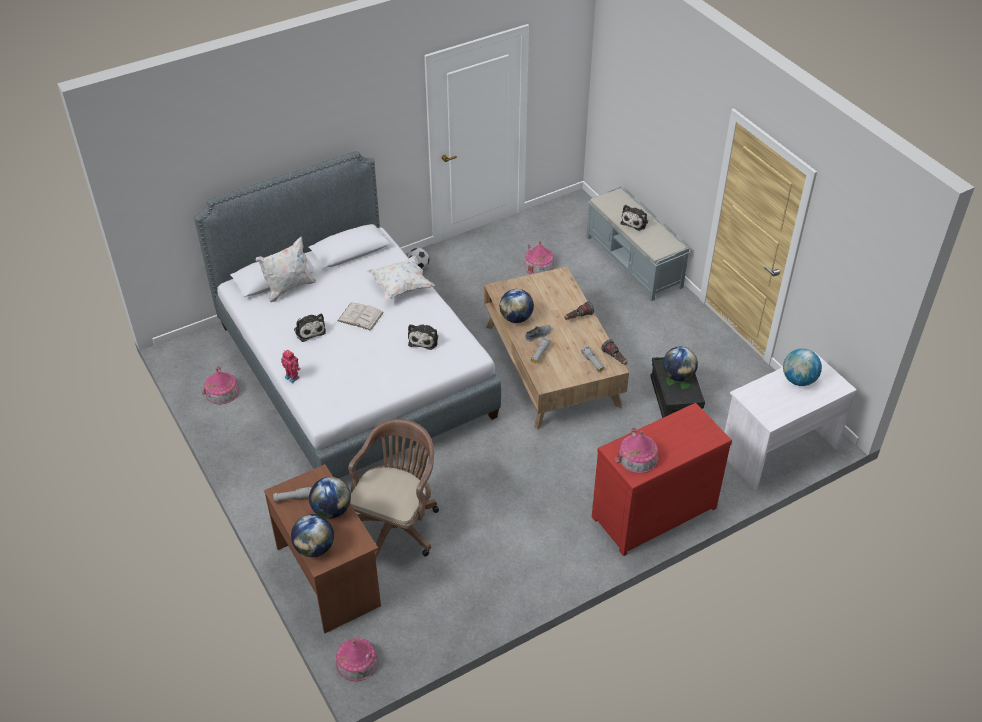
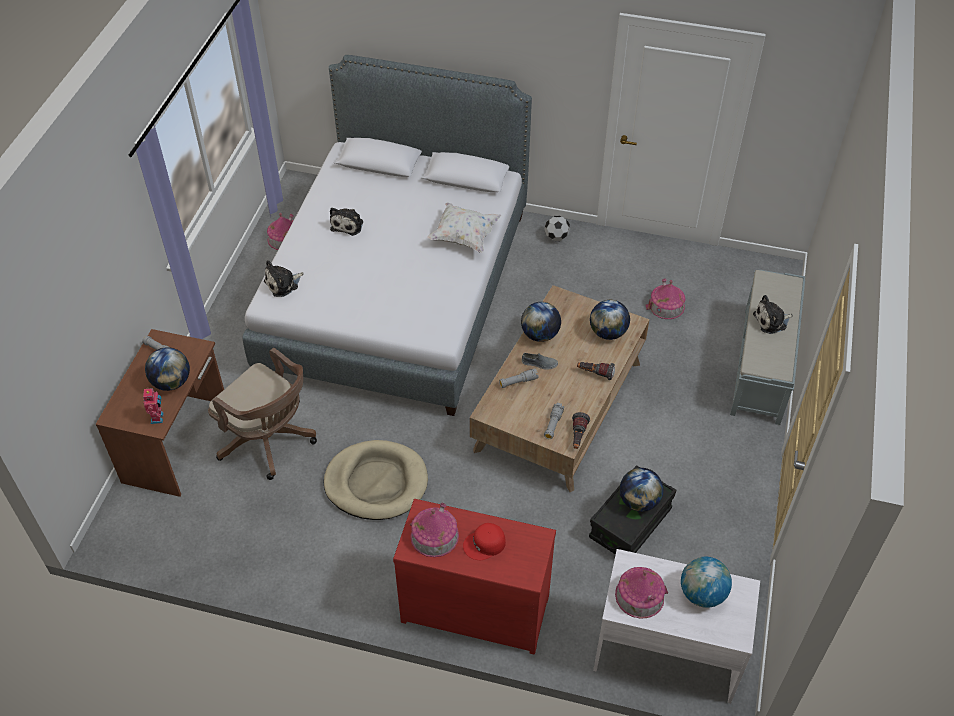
camera: 45 degrees right, 5 degrees up
(289, 288) = (379, 178): white pillow -> none
(293, 377) = (288, 254): toy robot -> toy robot (158, 418)
(315, 548) = (124, 402): globe -> globe (608, 332)
(357, 662) = (113, 525): toy house -> toy house (639, 595)
(360, 316) = (399, 240): white book -> none
(396, 524) = (270, 442): brown office chair -> brown office chair turned 60 degrees clockwise
(424, 339) = (422, 295): plush toy -> plush toy (283, 284)
(501, 492) = (376, 482): none -> beige dog bed
(670, 439) = (485, 544): none -> red cap

